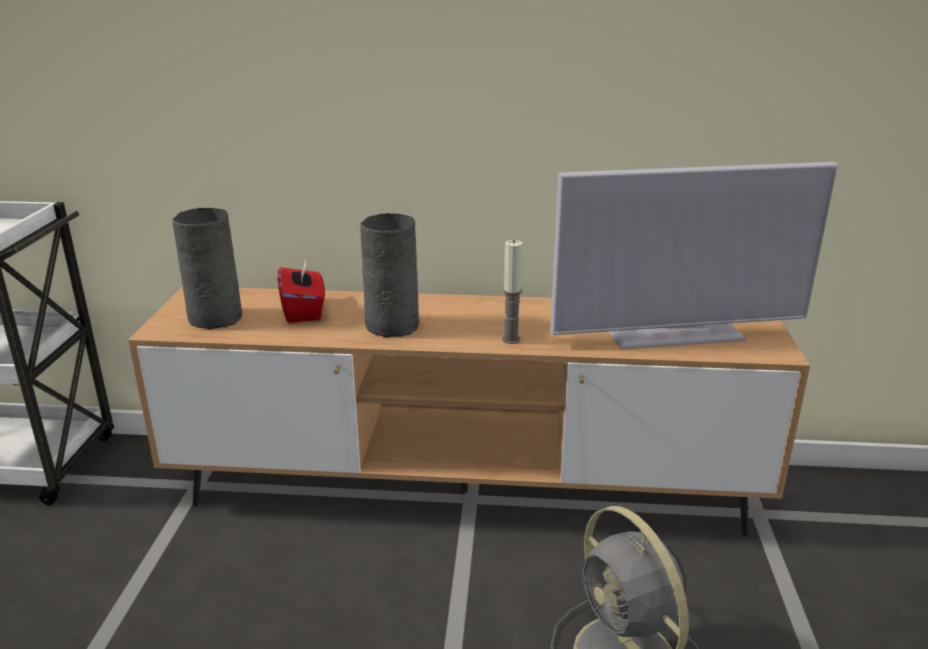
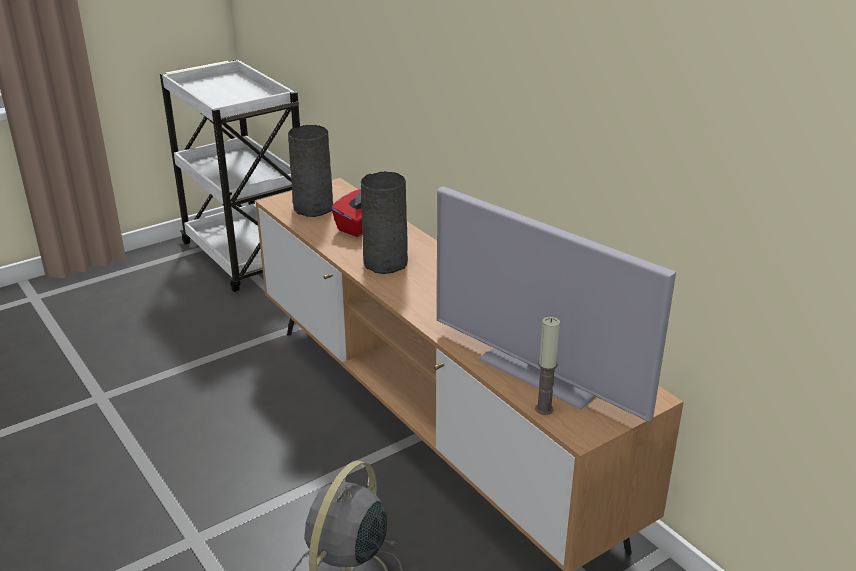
camera: 50 degrees right, 5 degrees up
(511, 339) = (428, 311): candle -> candle (544, 409)

